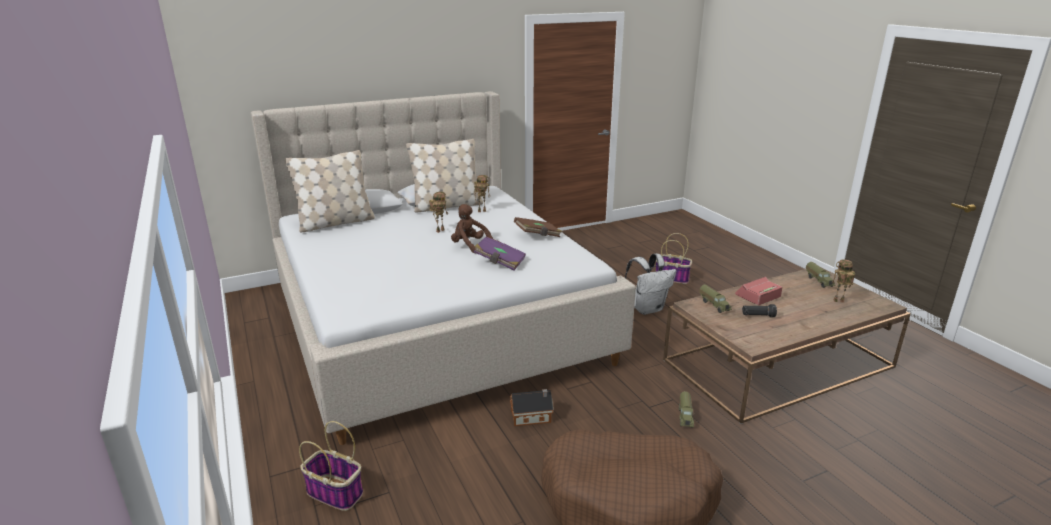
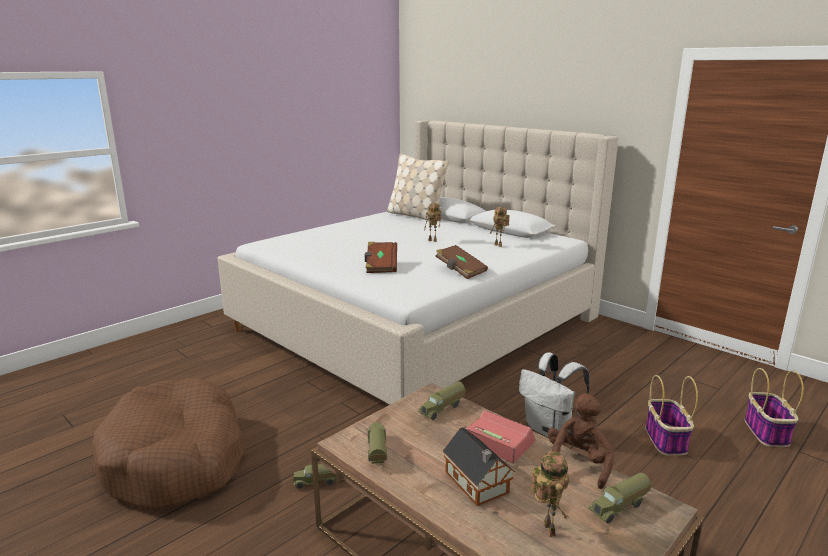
camera: 70 degrees right, 5 degrees down
(336, 493) = (186, 341): basket -> basket (767, 432)
(447, 206) = (495, 234): beige pillow -> none
(470, 246) = (409, 253): brown plush toy -> brown plush toy (577, 464)
(500, 262) = (381, 266): purple book -> brown book
(532, 416) = (289, 392): toy house -> toy house (477, 484)
(757, 316) = (433, 444): black flashlight -> none
(765, 335) = (376, 451): none -> toy truck

